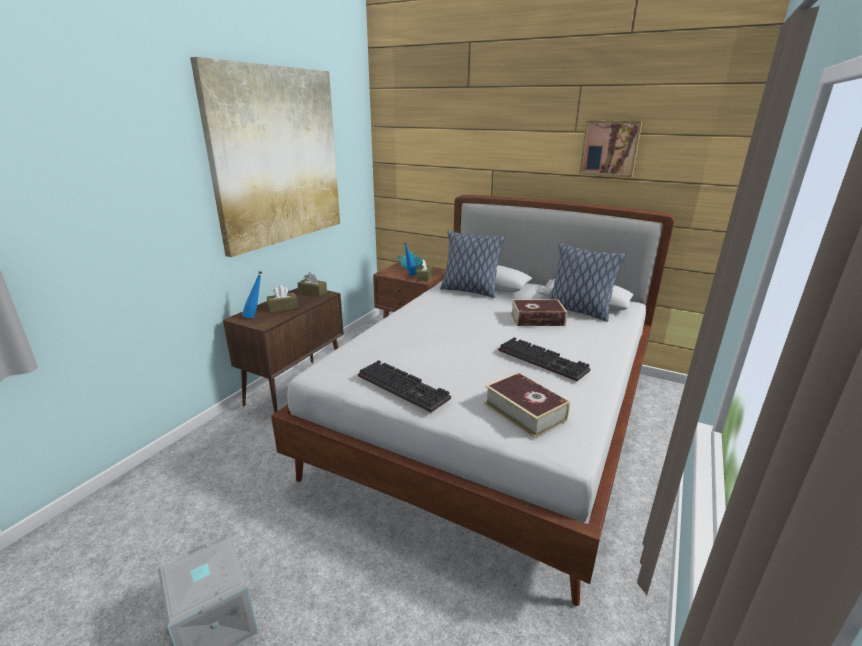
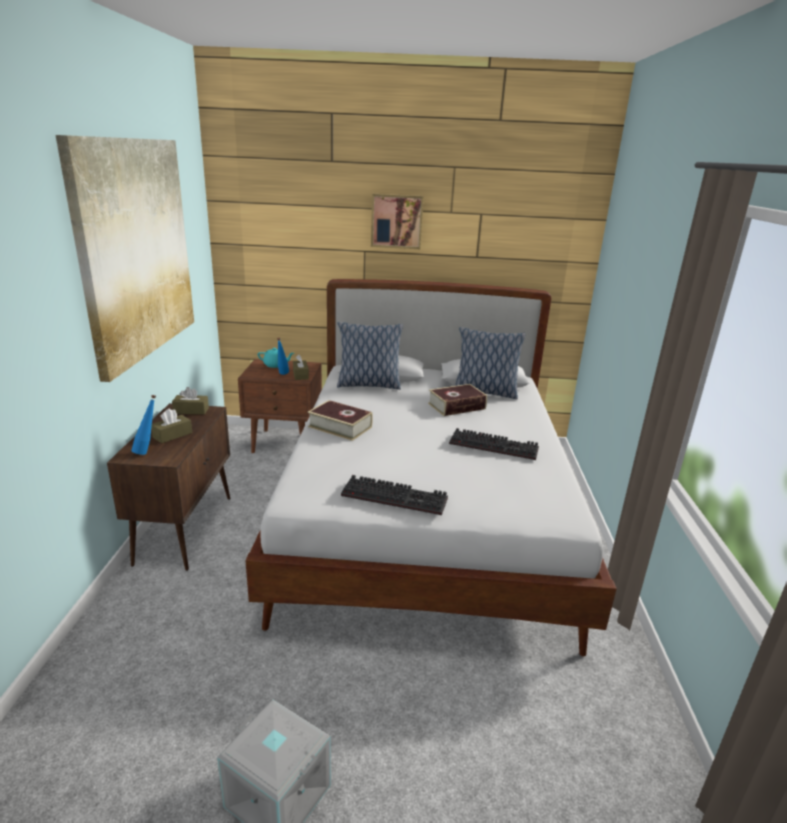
camera: 25 degrees left, 0 degrees up
(524, 411) = (515, 496): book -> book (340, 427)
(610, 148) = (486, 229): picture -> picture (397, 221)

